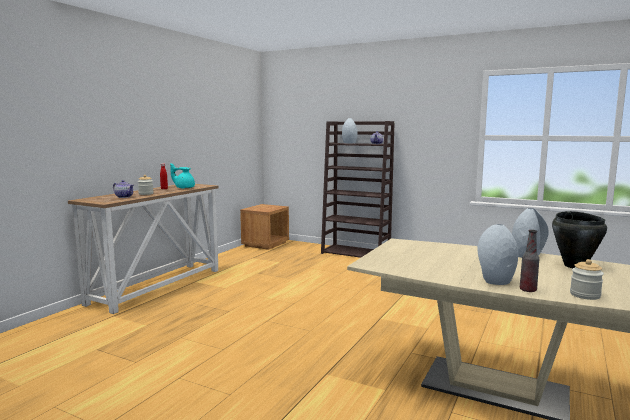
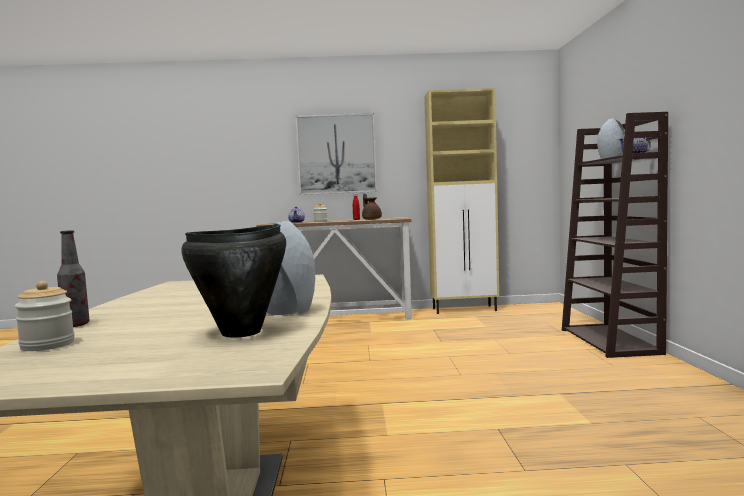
camera: 60 degrees right, 5 degrees down
(132, 122) = (336, 154): none -> picture
(184, 188) = (371, 219): turquoise teapot -> brown teapot
(229, 255) = (465, 309): none -> beige cabinet
(265, 244) = (533, 308): brown nightstand -> none
(495, 281) = (119, 313): grey vase -> none

